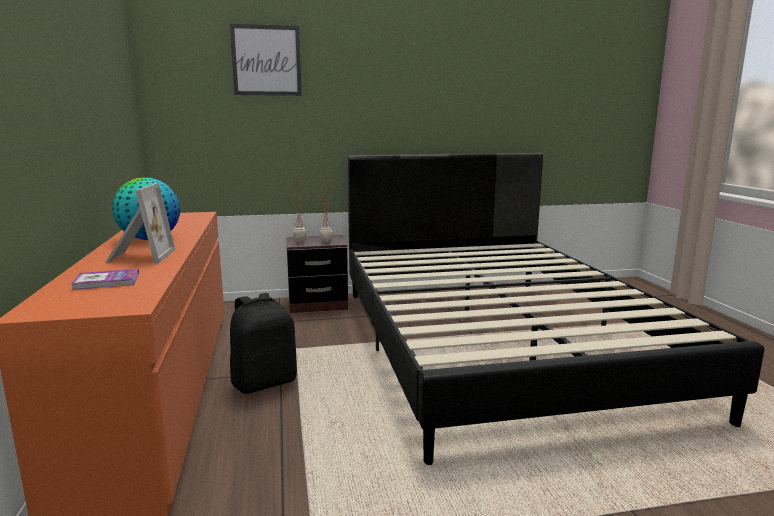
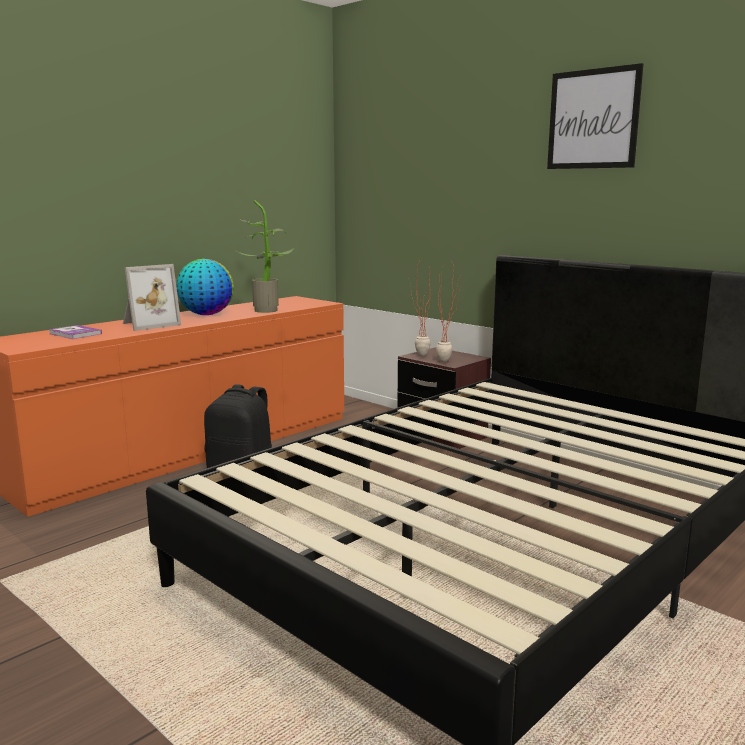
camera: 55 degrees right, 0 degrees up
(186, 225) = (268, 310): none -> potted plant
(266, 60) = (433, 136): picture -> picture (593, 119)

